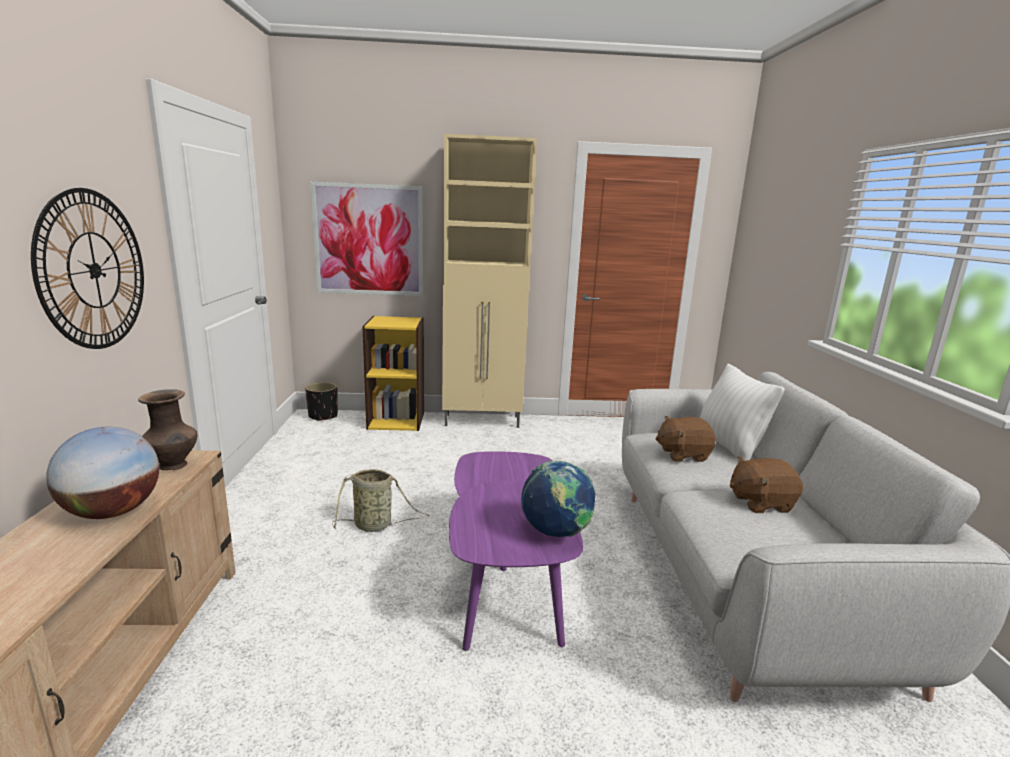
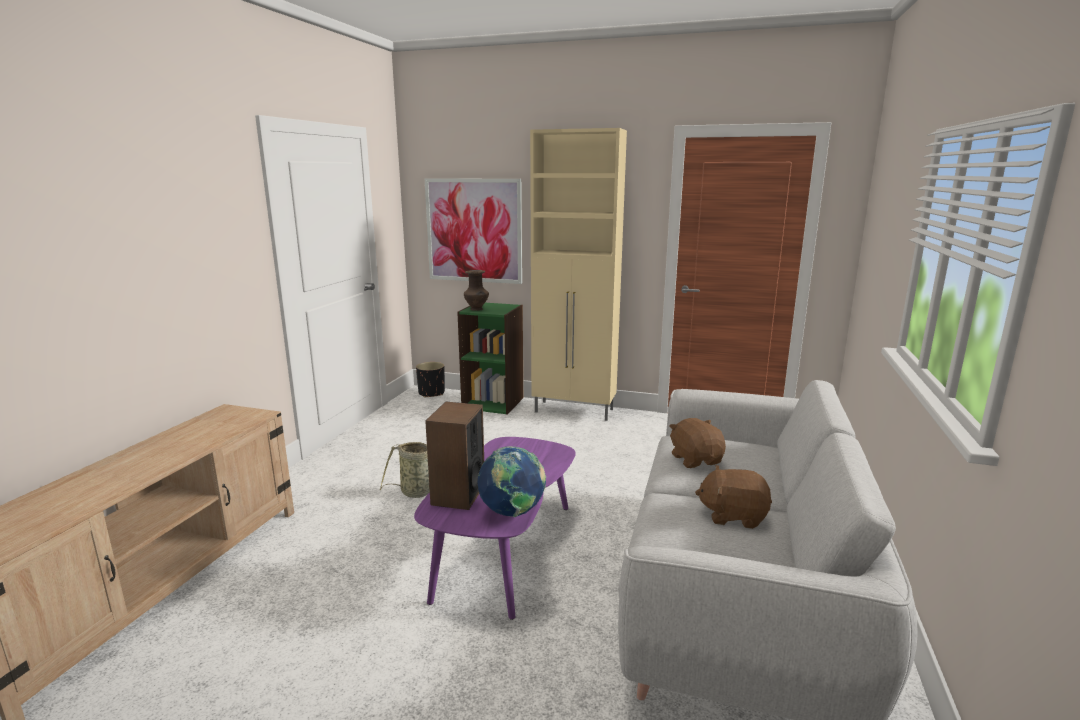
camera: 20 degrees right, 0 degrees up
(94, 270) = (199, 267): wall clock -> none
(113, 512) = (182, 447): globe -> none
(174, 466) = (241, 419): brown vase -> brown vase (477, 309)
(396, 420) = (493, 403): yellow bookcase -> green bookcase
(483, 521) = (458, 494): none -> speaker
(683, 454) = (696, 460): brown plush toy -> brown plush toy turned 60 degrees clockwise
(728, 446) = (757, 458): white pillow -> none

